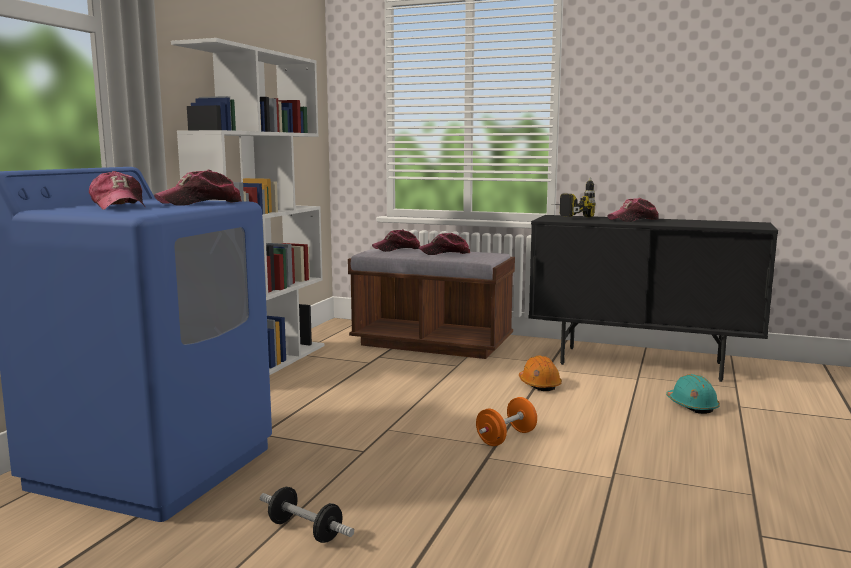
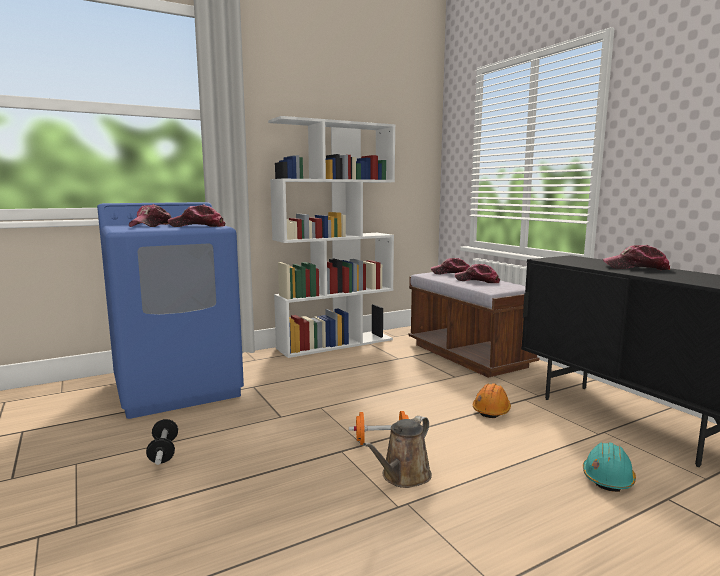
camera: 40 degrees right, 0 degrees up
(566, 217) = (578, 258): power drill -> none
(575, 456) = (403, 477): none -> brown watering can

